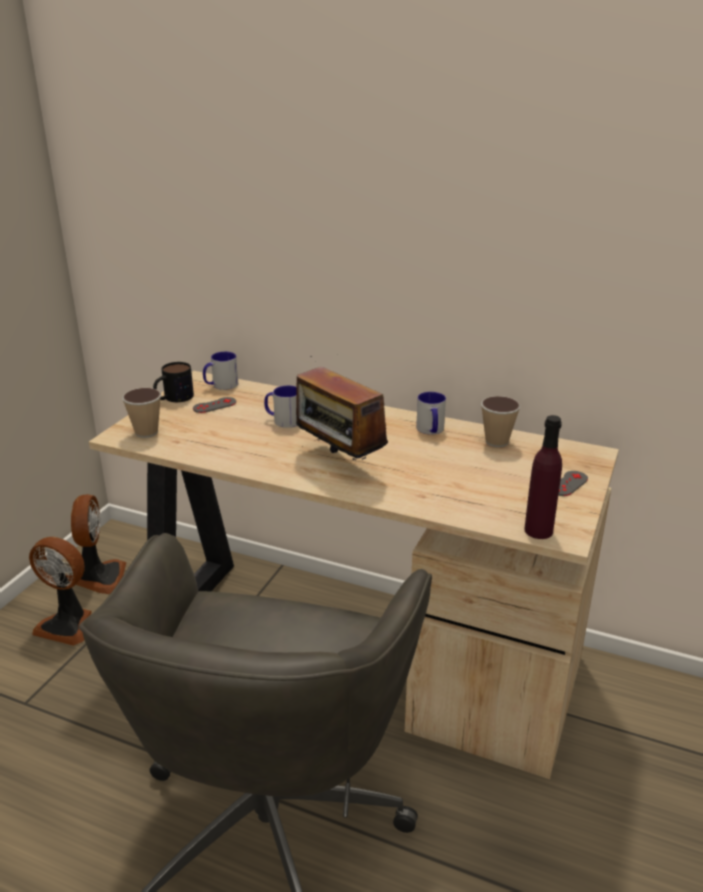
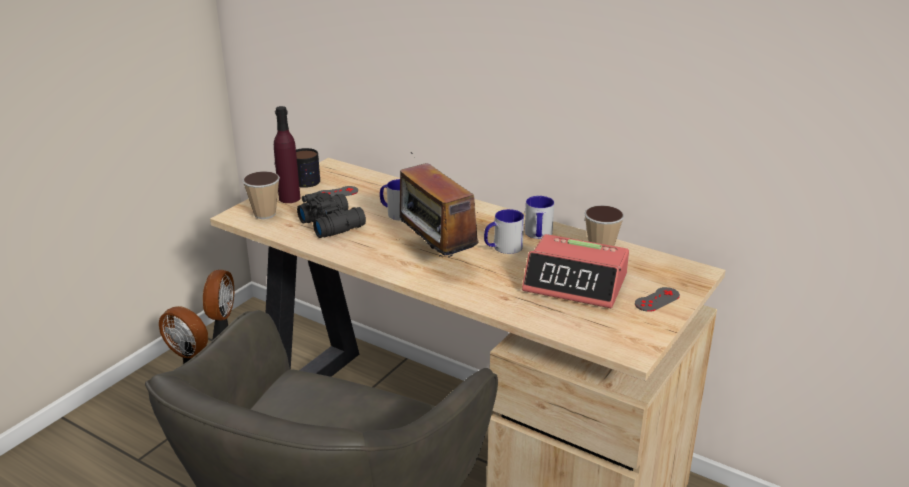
camera: 10 degrees right, 0 degrees up
(221, 385) = (349, 174): mug -> mug (502, 248)
(221, 436) = (332, 223): none -> black binoculars
(485, 475) = (576, 283): none -> alarm clock
(538, 530) = (607, 342): purple bottle -> purple bottle (289, 198)

